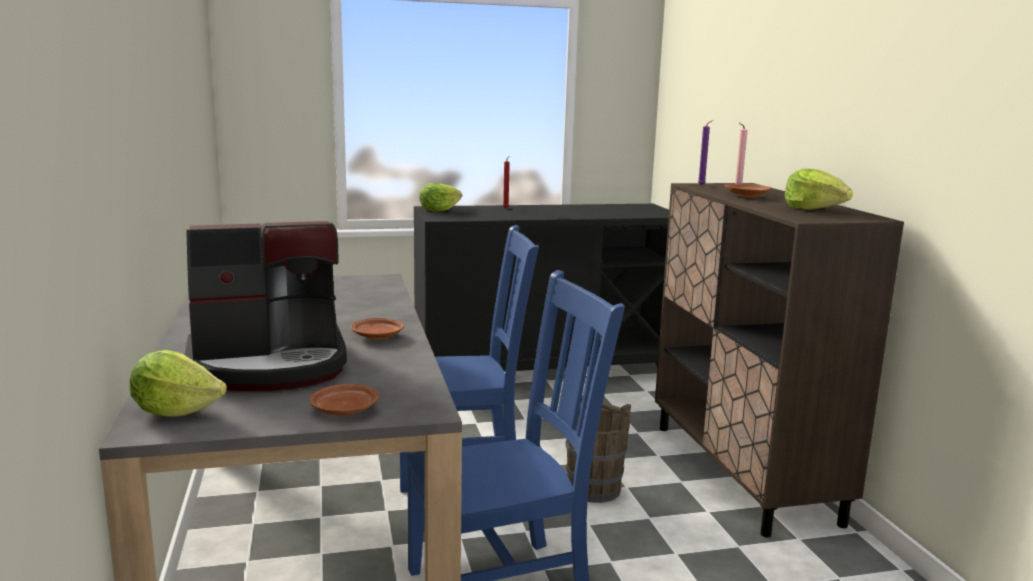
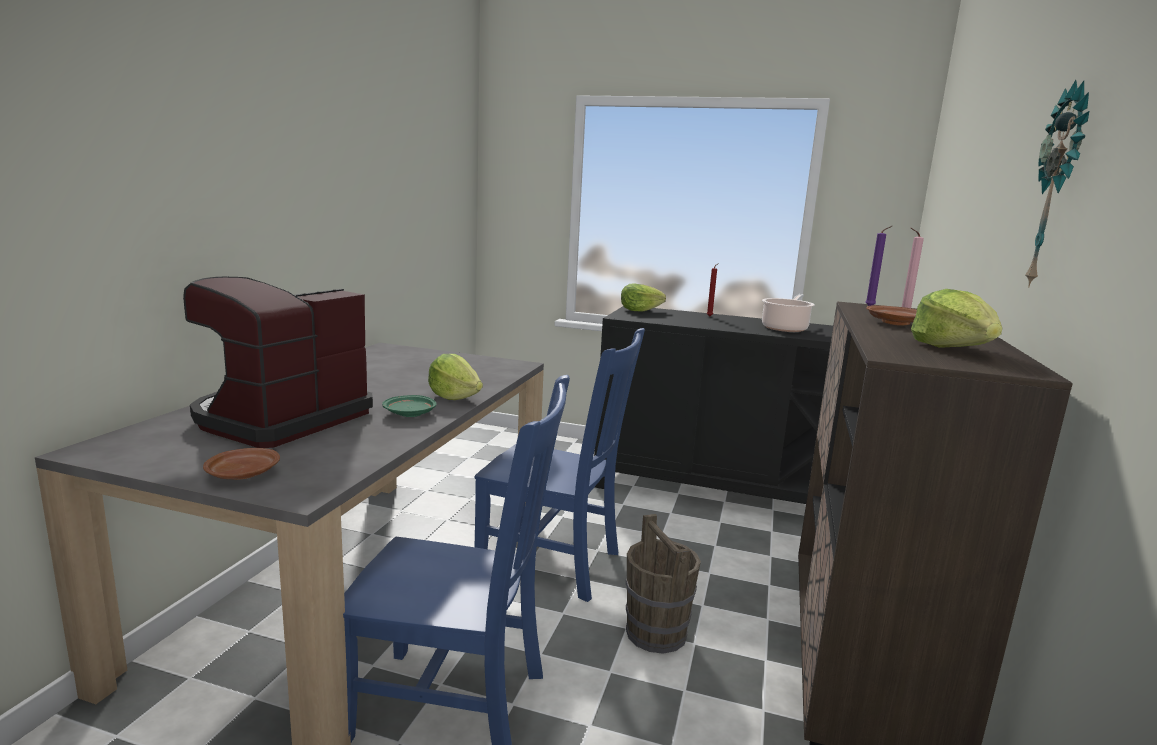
camera: 30 degrees right, 0 degrees up
(176, 411) = (140, 441): lettuce -> lettuce (454, 397)
(270, 365) = (280, 419): coffee machine -> coffee machine turned 105 degrees clockwise
(377, 337) = (409, 414): brown plate -> green plate
(580, 211) = (785, 328): none -> cooking pot
(852, 95) = (1061, 188): none -> wall clock

